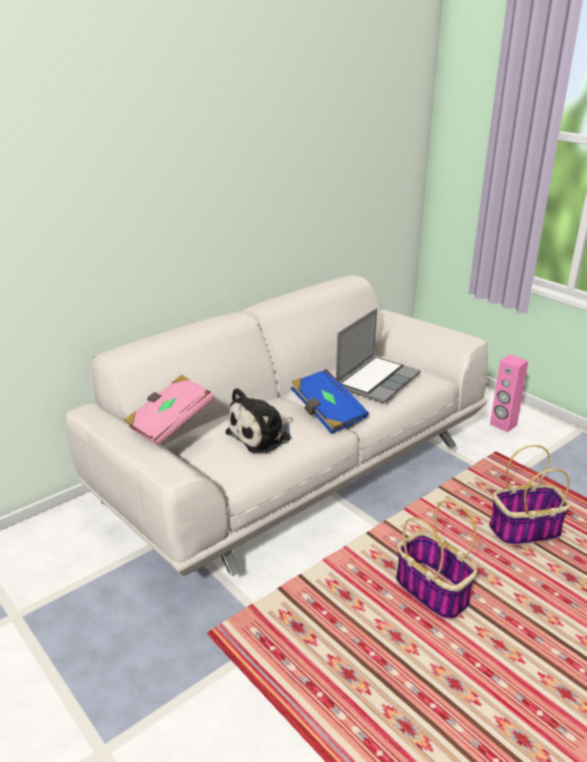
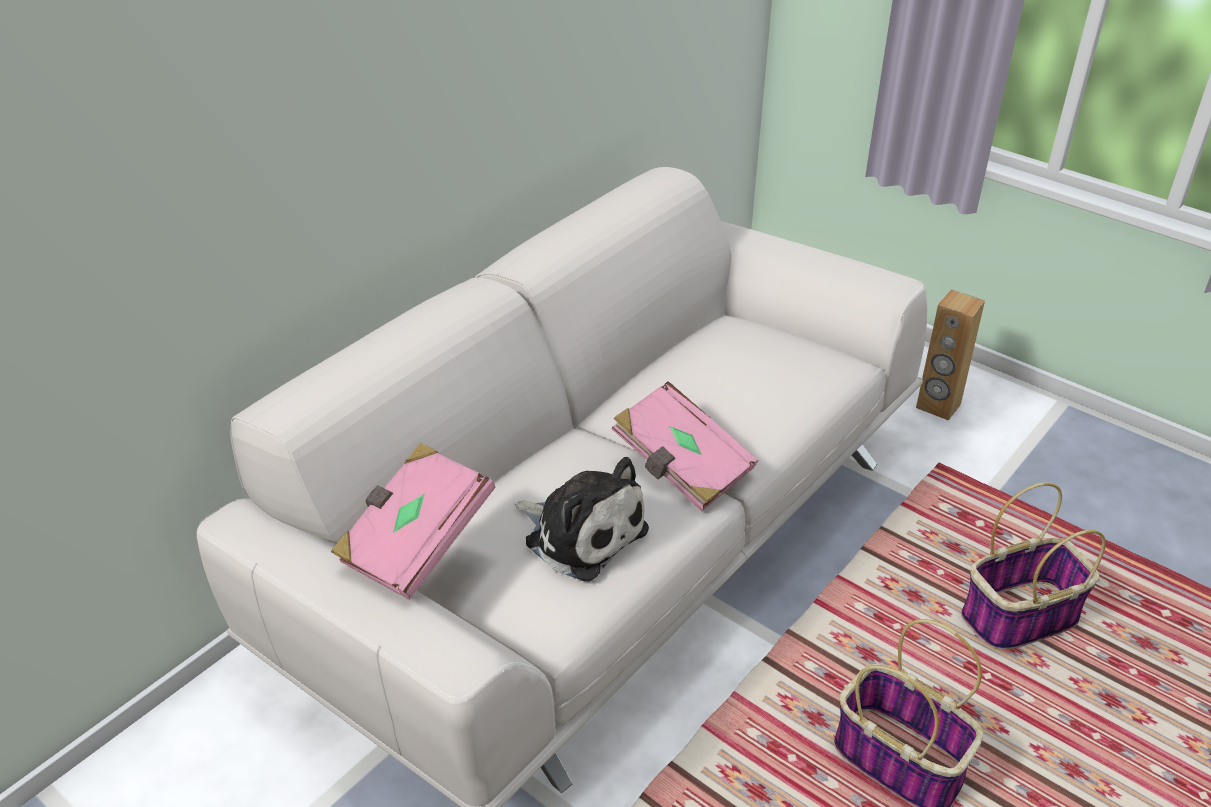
camera: 10 degrees left, 10 degrees up
(262, 435) = (581, 533): plush toy -> plush toy turned 90 degrees counterclockwise
(327, 413) = (682, 466): blue book -> pink book
(377, 380) = (751, 382): laptop -> none
(503, 425) = (938, 406): pink speaker -> brown speaker

